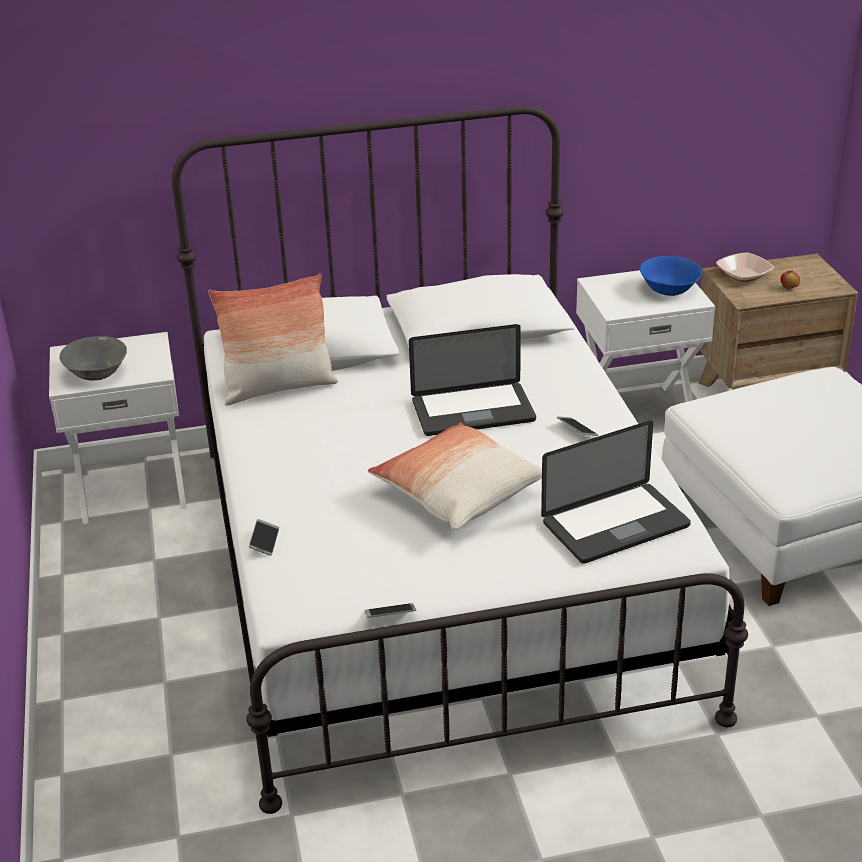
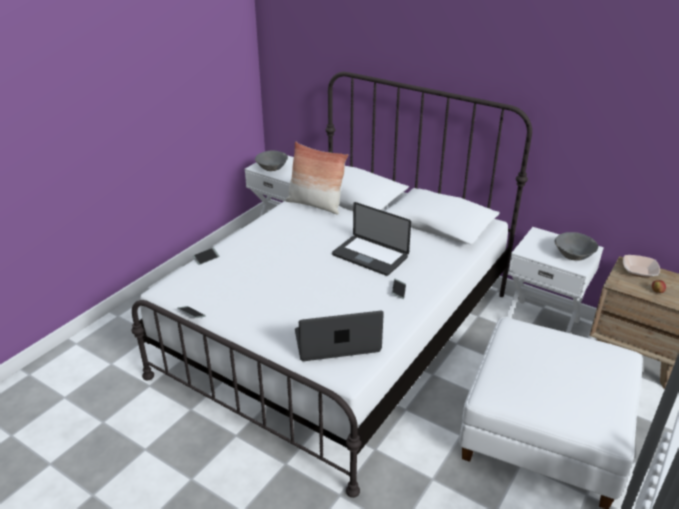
camera: 45 degrees right, 0 degrees up
(457, 493) = (301, 285): pillow -> none
(615, 525) = (337, 342): laptop -> laptop turned 150 degrees clockwise
(668, 289) = (573, 255): blue bowl -> grey bowl

